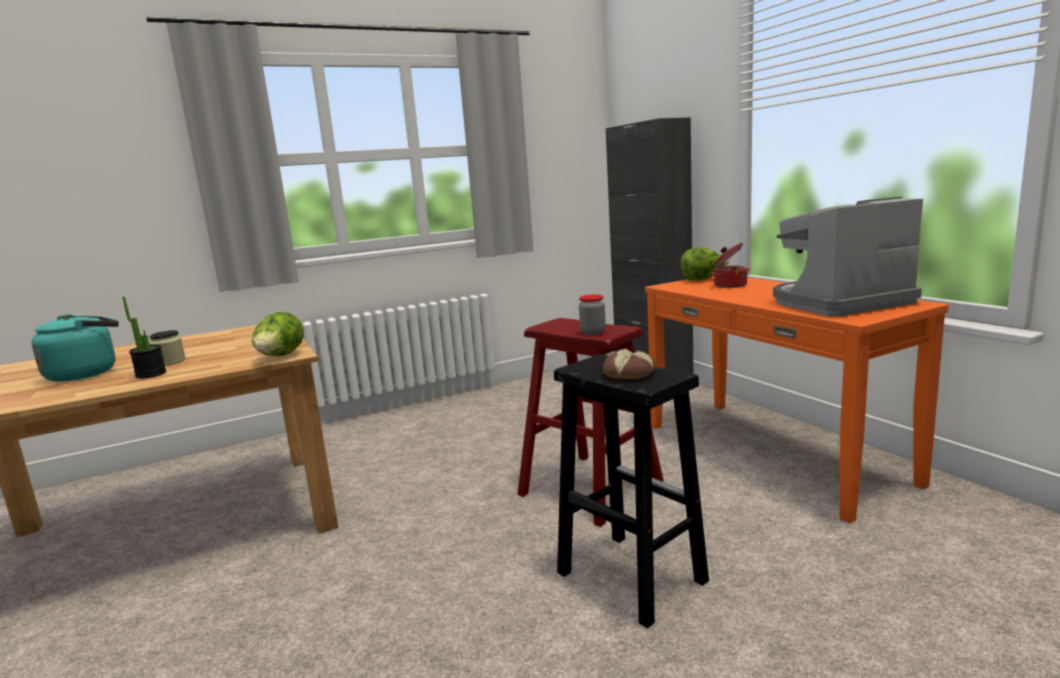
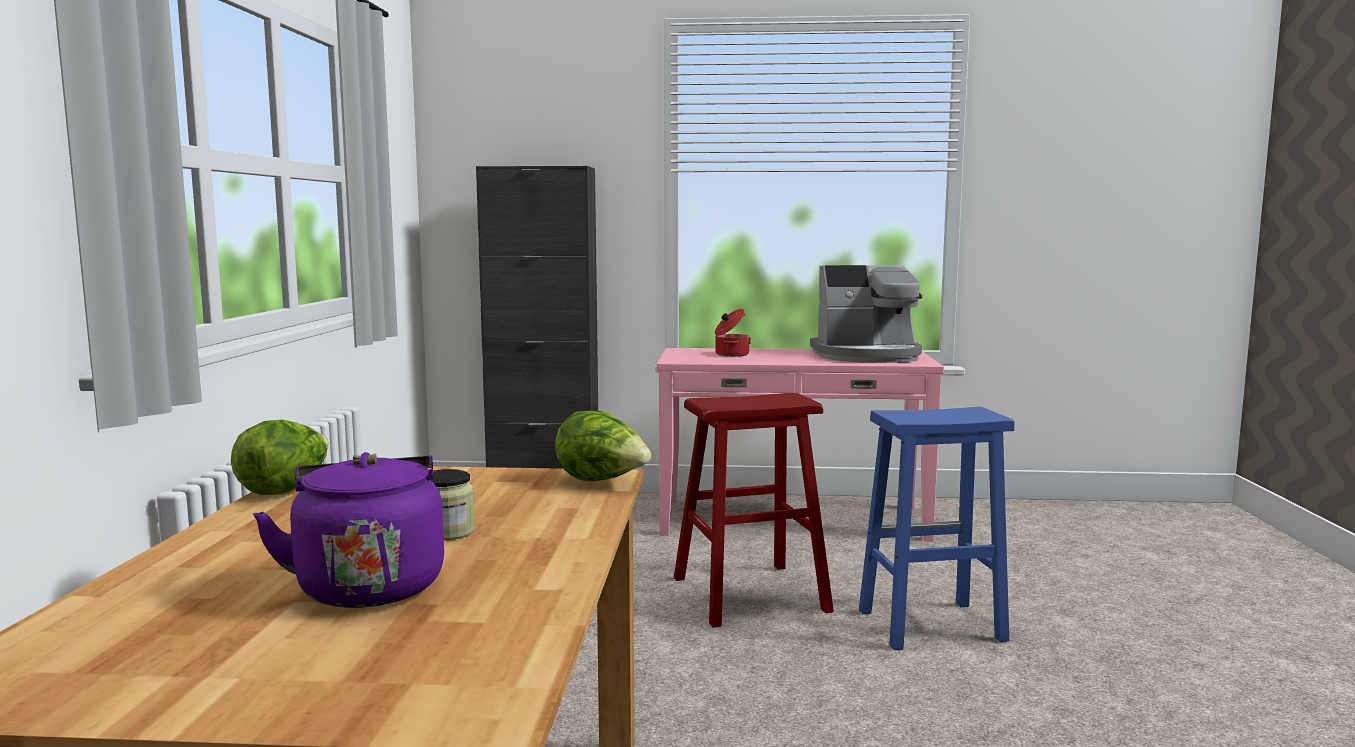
camera: 60 degrees left, 5 degrees down
(86, 373) = (369, 585): turquoise kettle -> purple kettle
(151, 374) = (519, 543): potted plant -> none
(593, 332) = (782, 401): jar -> none
(629, 576) = (929, 626): black stool -> blue stool
(630, 373) = (947, 414): bread -> none
(703, 279) = (682, 353): lettuce -> lettuce (285, 489)
(771, 452) = (791, 520): orange console table -> pink console table
(839, 303) = (867, 356): coffee machine -> coffee machine turned 105 degrees counterclockwise

